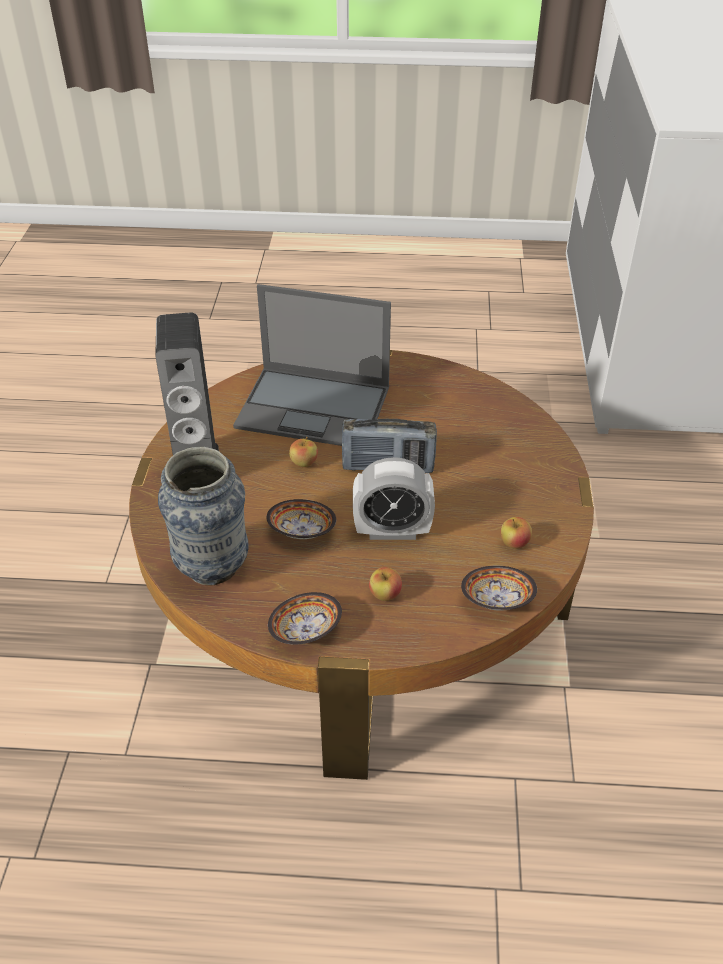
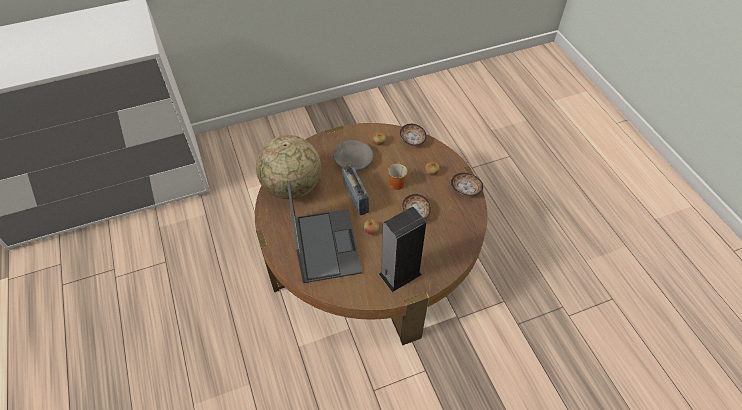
camera: 115 degrees left, 10 degrees up
(212, 567) = (456, 235): vase -> none
(392, 531) = (396, 182): alarm clock -> mug
(457, 402) = (292, 187): none -> globe
(484, 490) = (353, 160): none -> grey bowl

